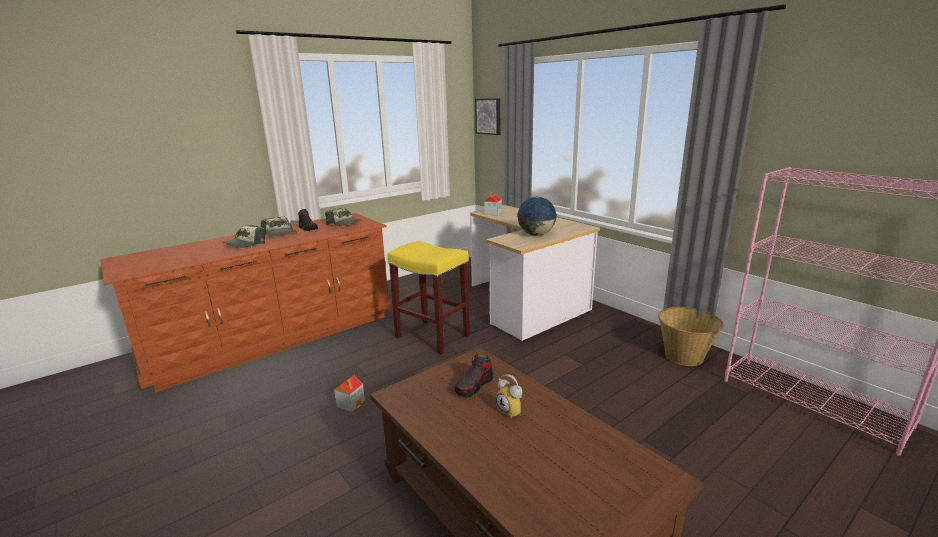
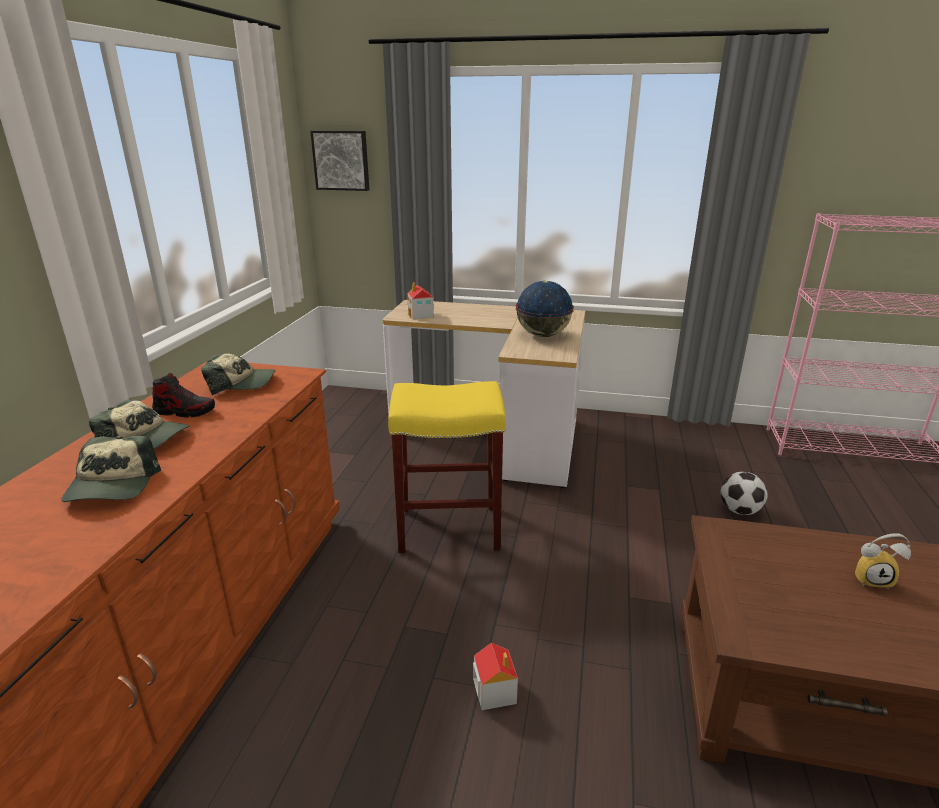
camera: 40 degrees left, 5 degrees up
(474, 386) = (787, 569): shoe -> none
(620, 396) = (739, 511): none -> football
(684, 356) = (719, 442): basket -> none

